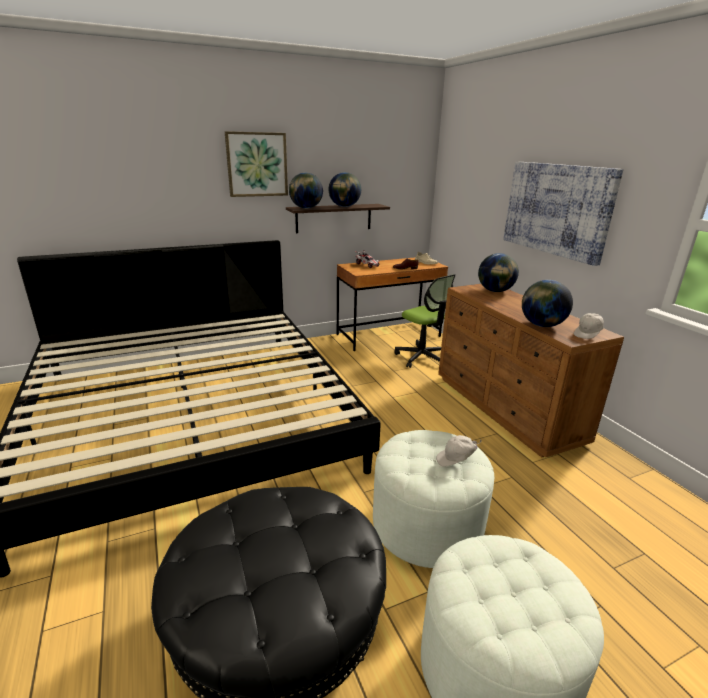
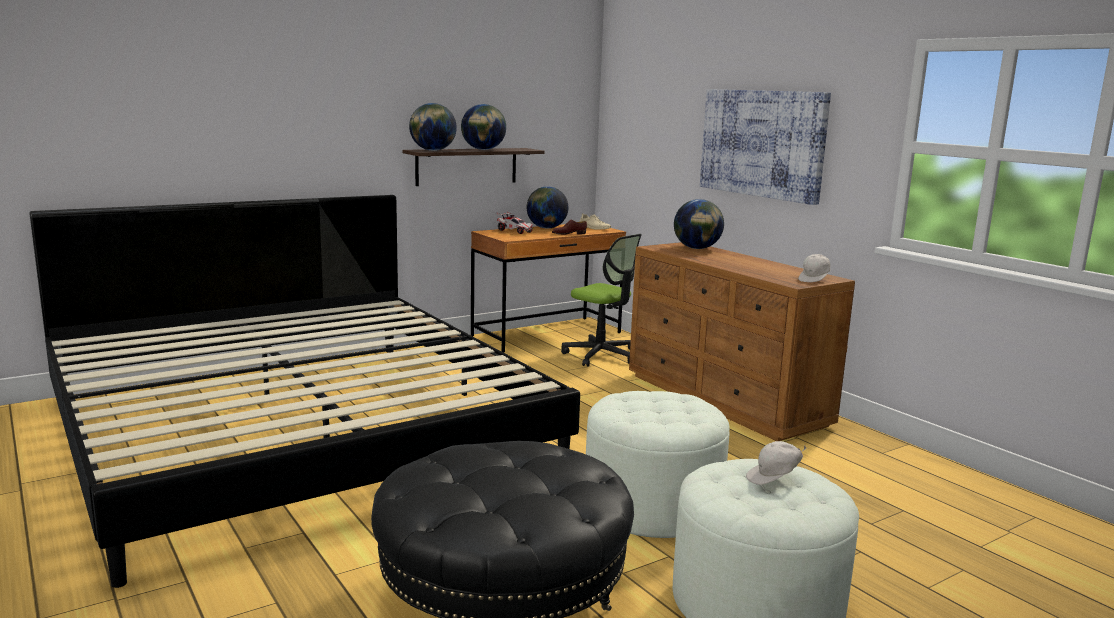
camera: 10 degrees left, 10 degrees down
(257, 164) = (366, 92): picture -> none
(456, 460) = (683, 409): white cap -> white cap (774, 479)
(541, 325) = (760, 274): globe -> globe (546, 228)

